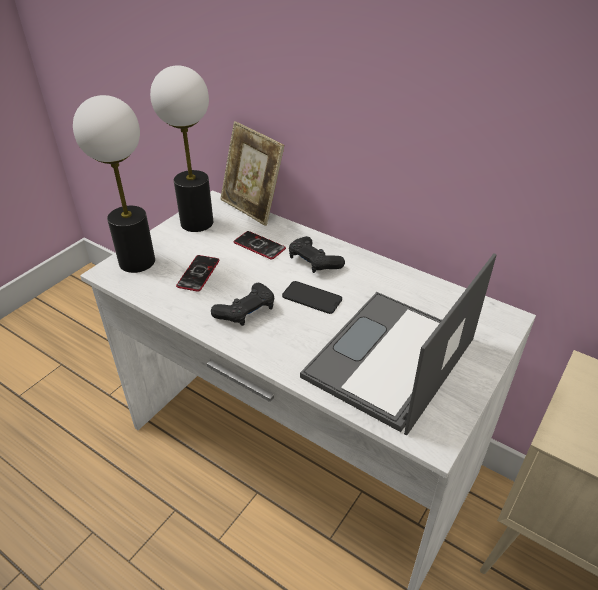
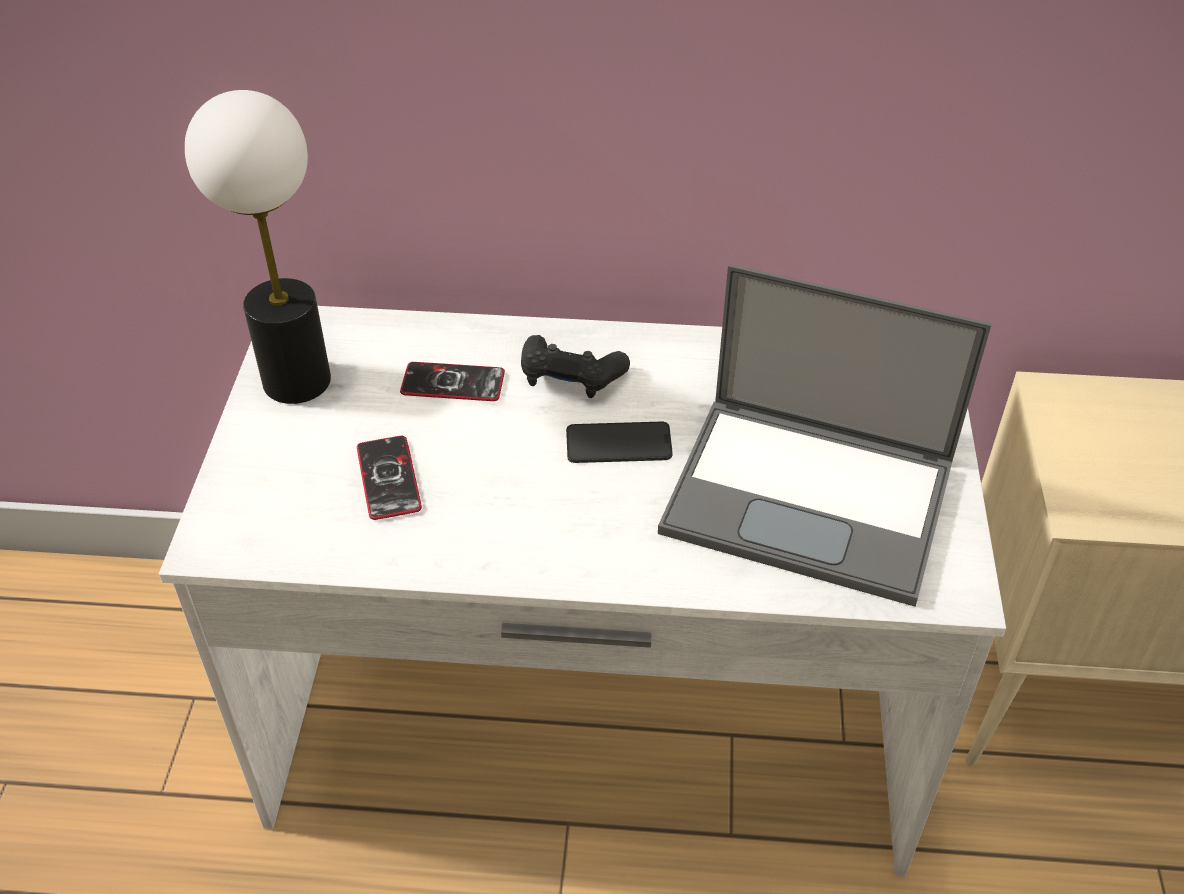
camera: 30 degrees left, 5 degrees up
(137, 261) = (251, 501): table lamp -> none
(246, 311) = (531, 512): black game controller -> none
(252, 208) = (376, 313): picture frame -> none
(389, 360) = (813, 497): laptop -> laptop turned 75 degrees counterclockwise

